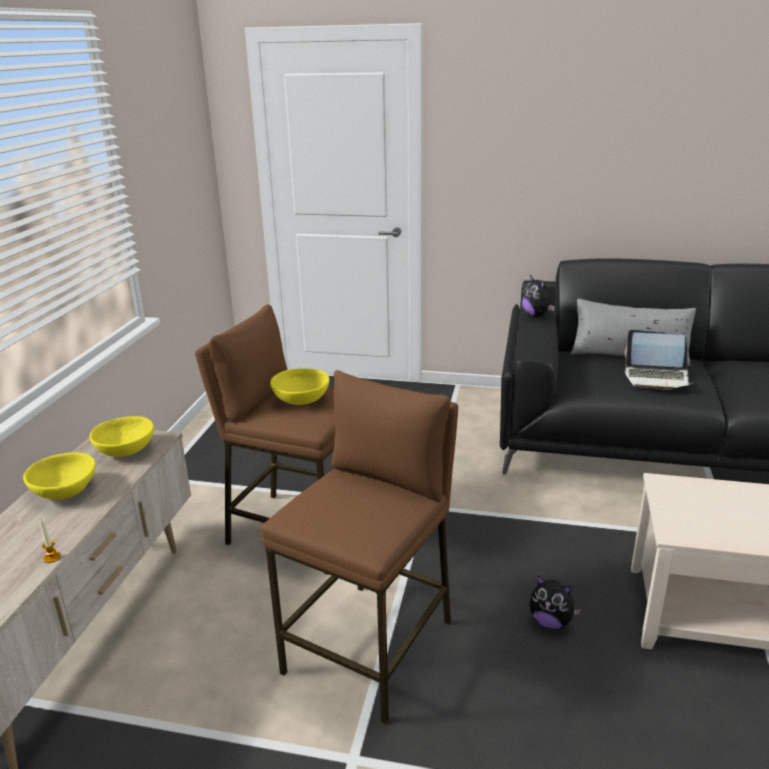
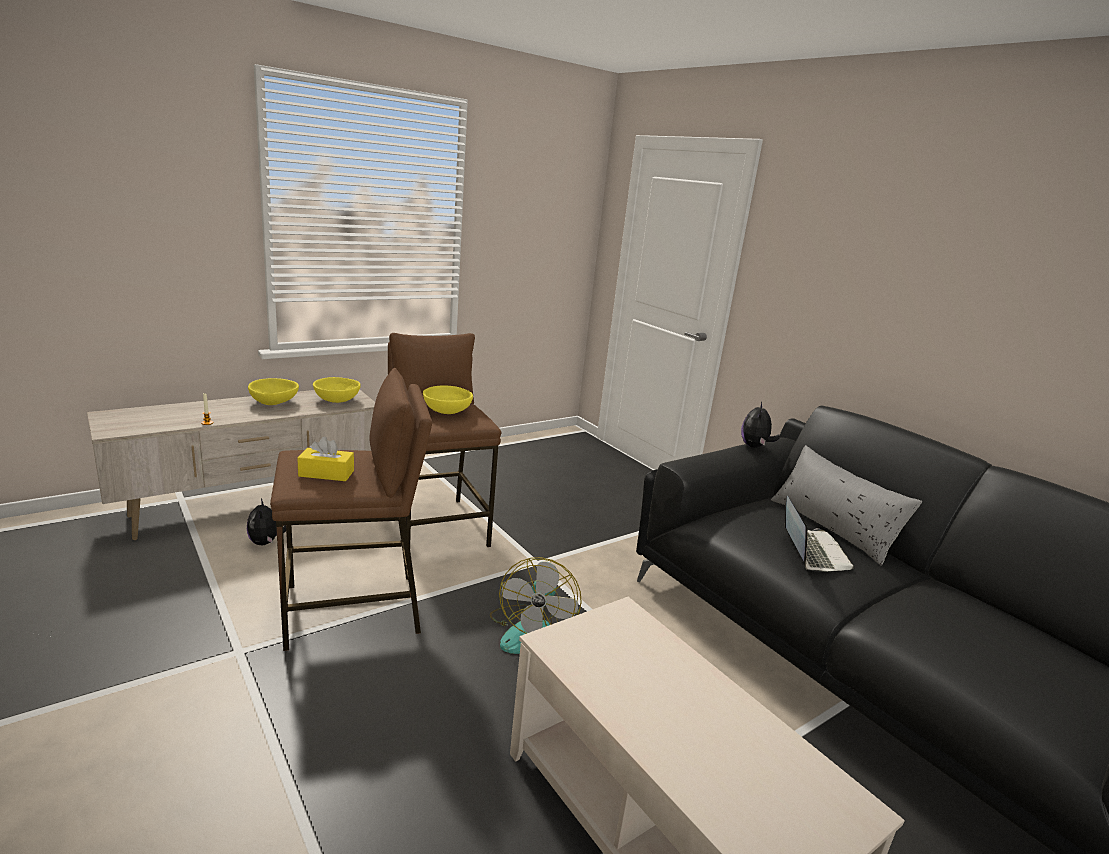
camera: 40 degrees right, 5 degrees down
(367, 515) = (326, 473): none -> yellow tissue box
(509, 559) = (530, 630): none -> fan
(551, 621) = (480, 685): plush toy -> plush toy (266, 542)
(656, 378) = (811, 552): laptop -> laptop turned 150 degrees counterclockwise

